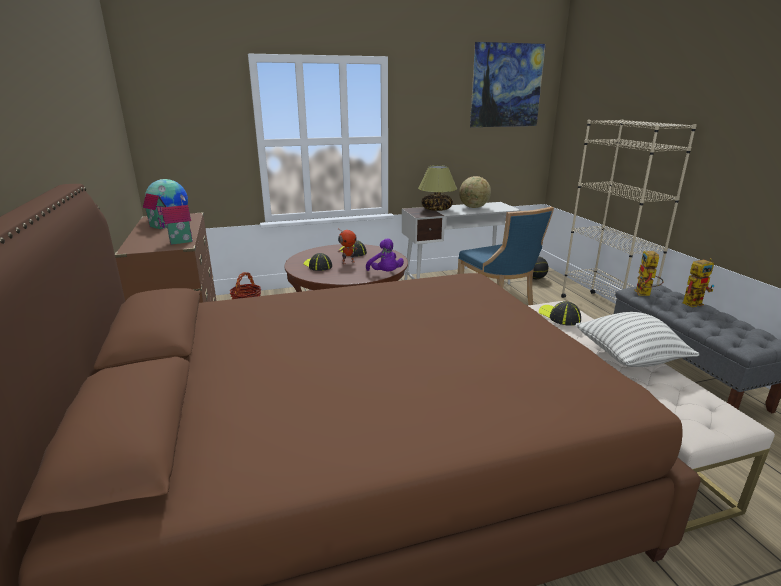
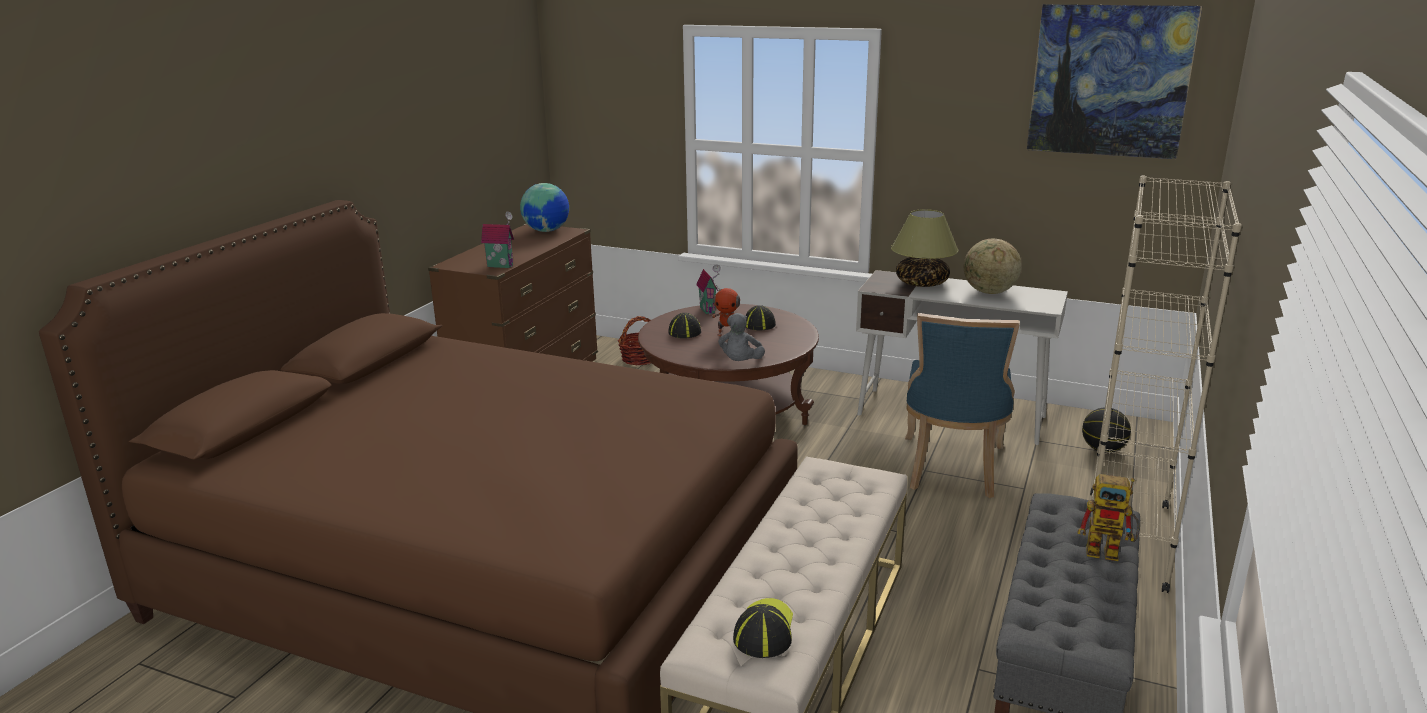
camera: 40 degrees right, 0 degrees up
(160, 226) = (517, 241): toy house -> toy house (709, 310)
(385, 273) = (740, 363): purple plush toy -> grey plush toy
(559, 316) = (839, 489): cap -> cap (764, 630)
(629, 358) = (811, 565): pillow -> none
(645, 294) = (1055, 512): toy robot -> none

